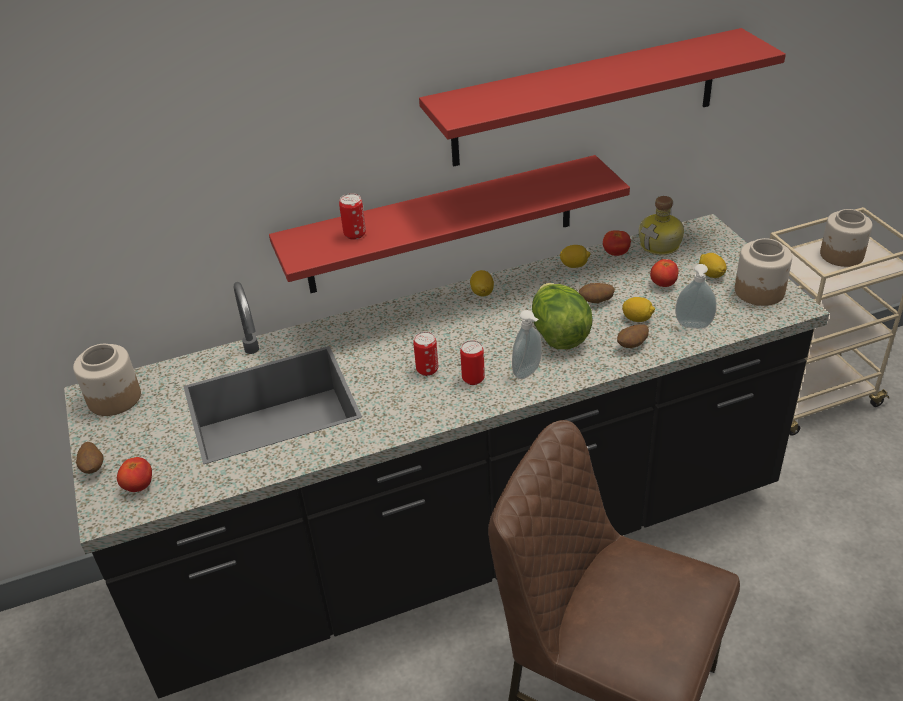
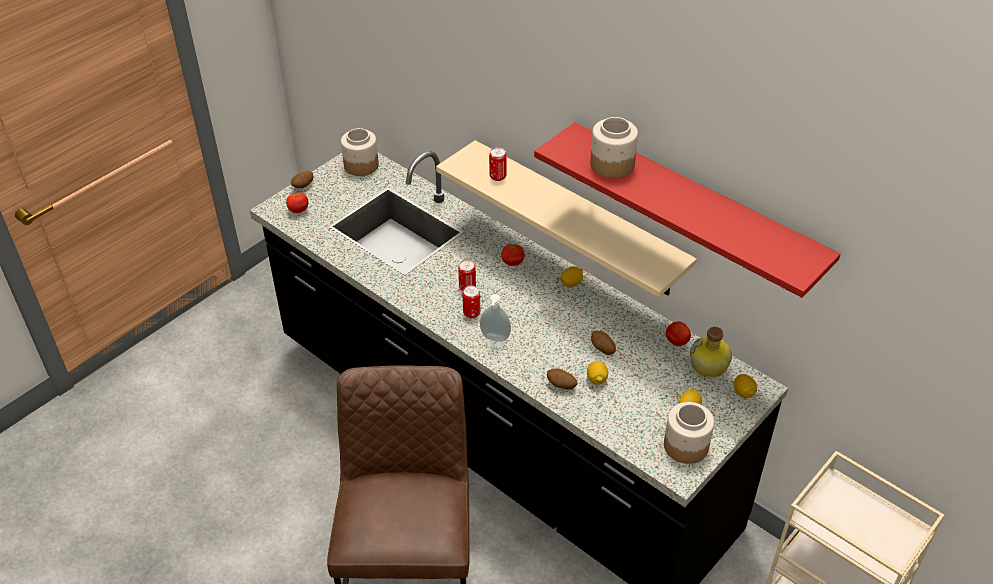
camera: 60 degrees right, 5 degrees up
(441, 225) = (577, 219): red shelf -> beige shelf
(558, 335) = (548, 341): lettuce -> none
(574, 265) = (642, 322): lemon -> lemon (743, 393)
(663, 284) = (653, 382): tomato -> tomato (512, 263)
(693, 326) = (608, 415): soap dispenser -> none
(841, 255) = (872, 524): jar -> jar (611, 165)

